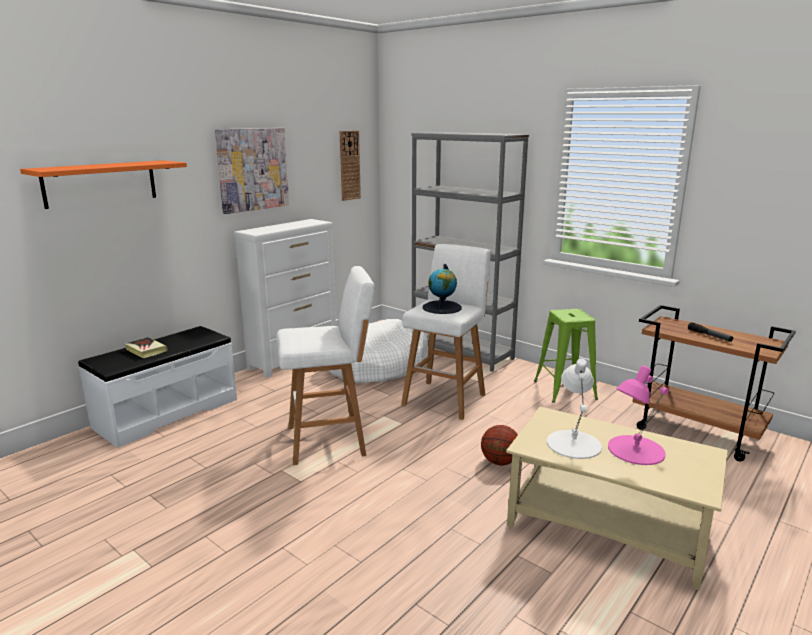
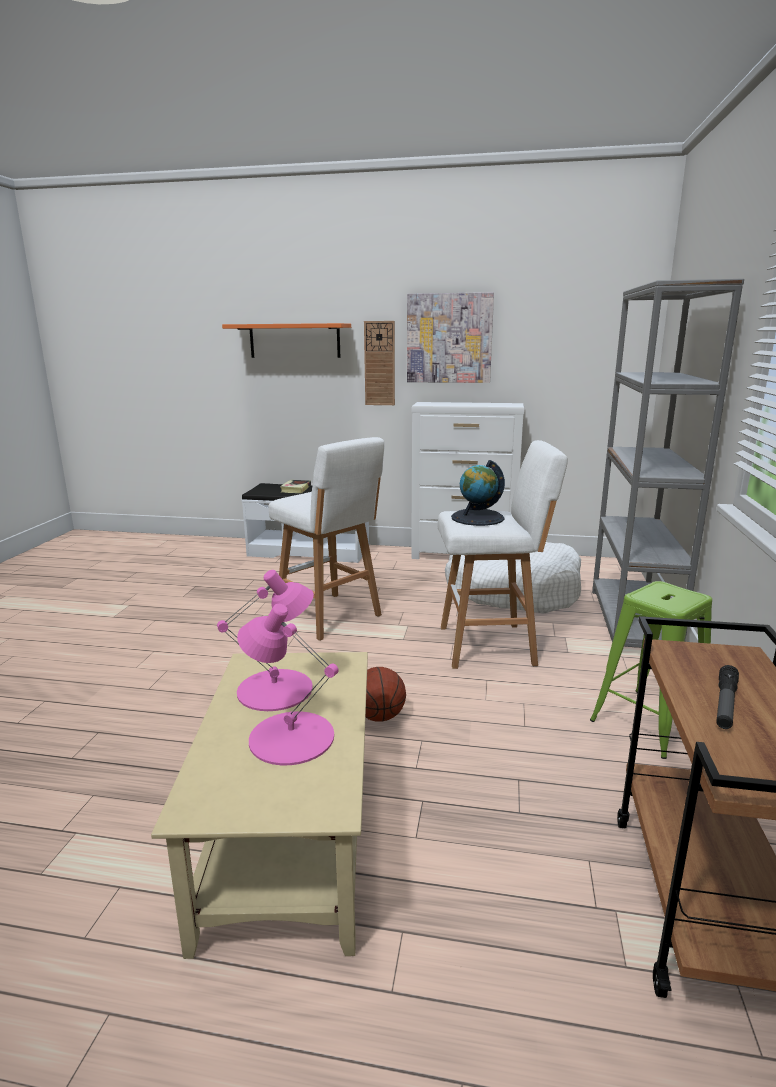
camera: 60 degrees right, 0 degrees up
(349, 165) = (599, 343): wall clock -> wall clock (379, 363)
(574, 444) = (276, 689): white table lamp -> pink table lamp

